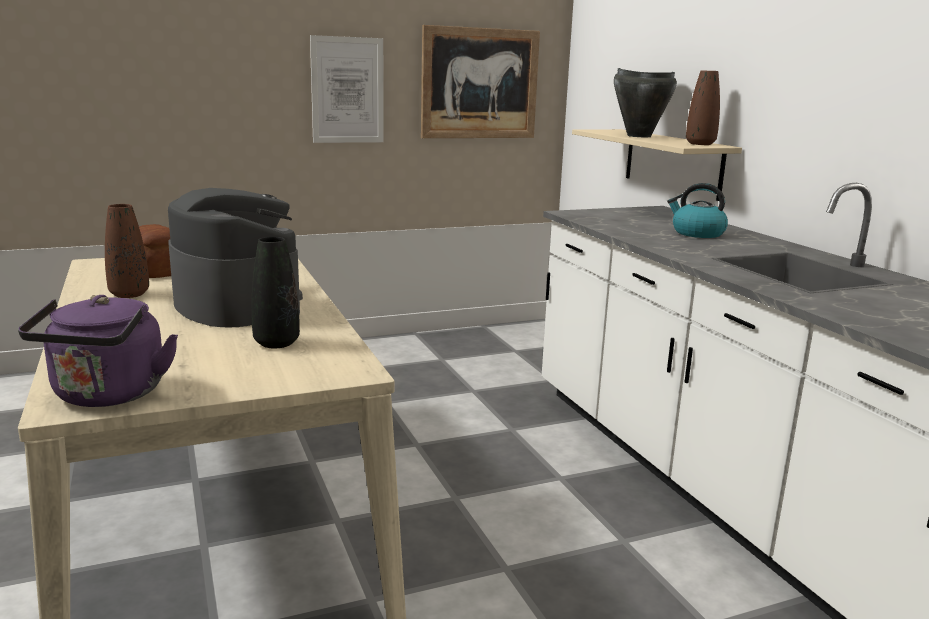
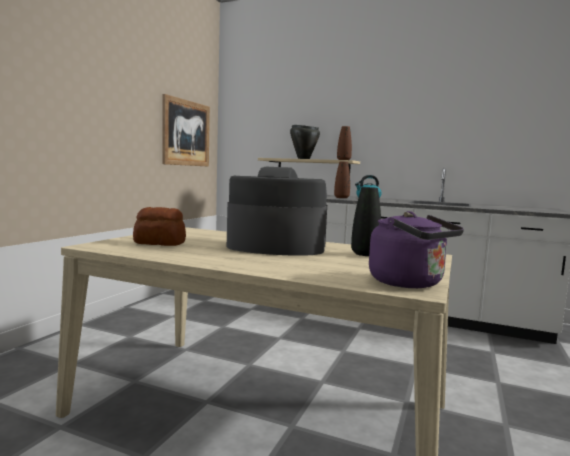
camera: 45 degrees left, 10 degrees down
(129, 294) = (200, 253): brown vase -> brown vase (341, 198)
(347, 90) = (127, 130): picture -> none

